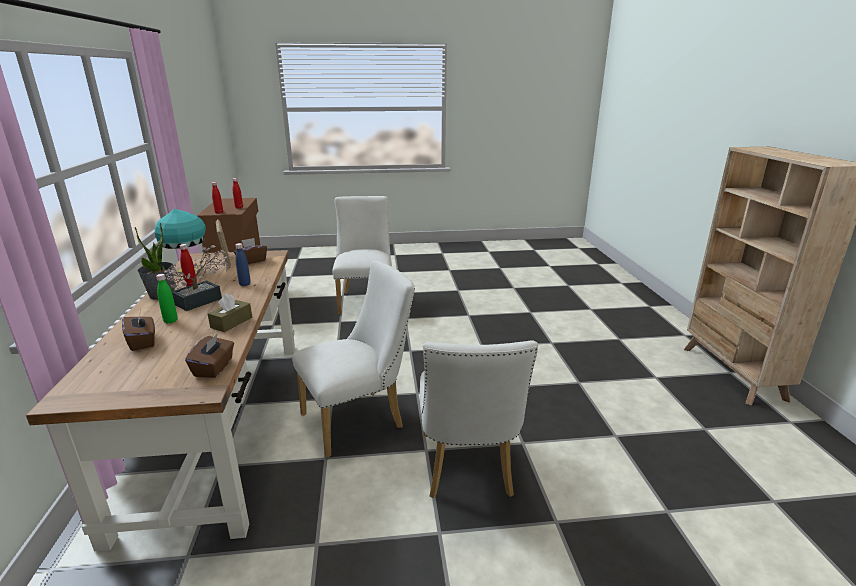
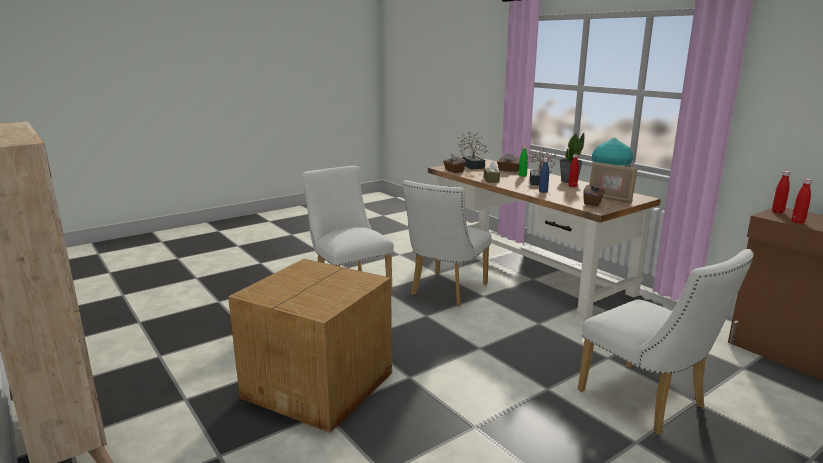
camera: 150 degrees right, 5 degrees down
(141, 379) = (472, 166): none -> potted plant
(548, 359) = (321, 384): none -> cardboard box

